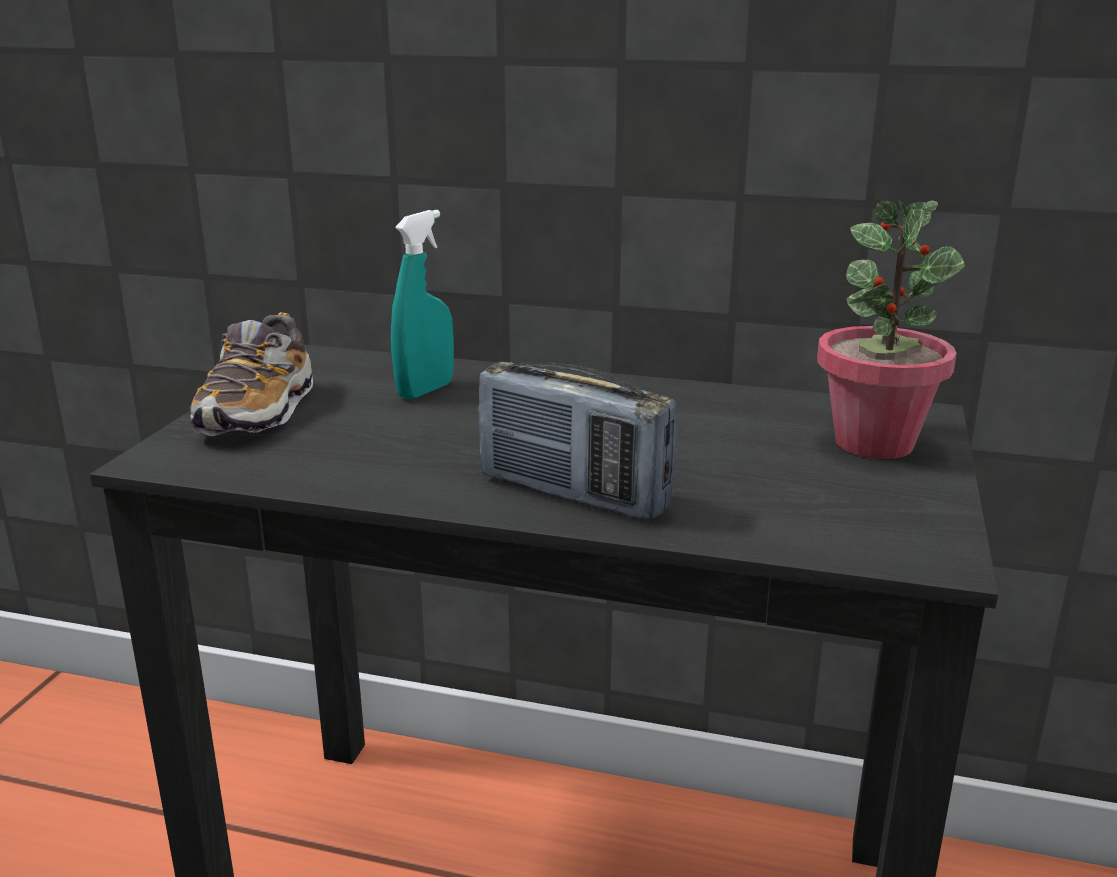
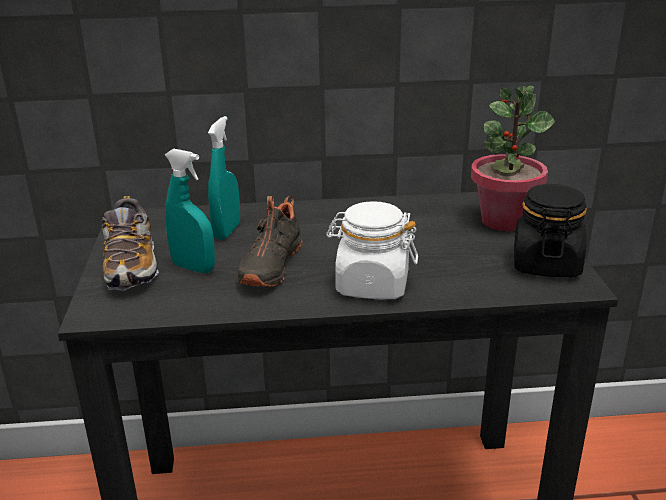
camera: 20 degrees left, 5 degrees up
(336, 427) = (193, 268): none -> turquoise spray bottle
(444, 441) = (269, 265): none -> black shoe
(573, 493) = (372, 285): radio -> white jar
(899, 516) = (546, 264): none -> black jar

